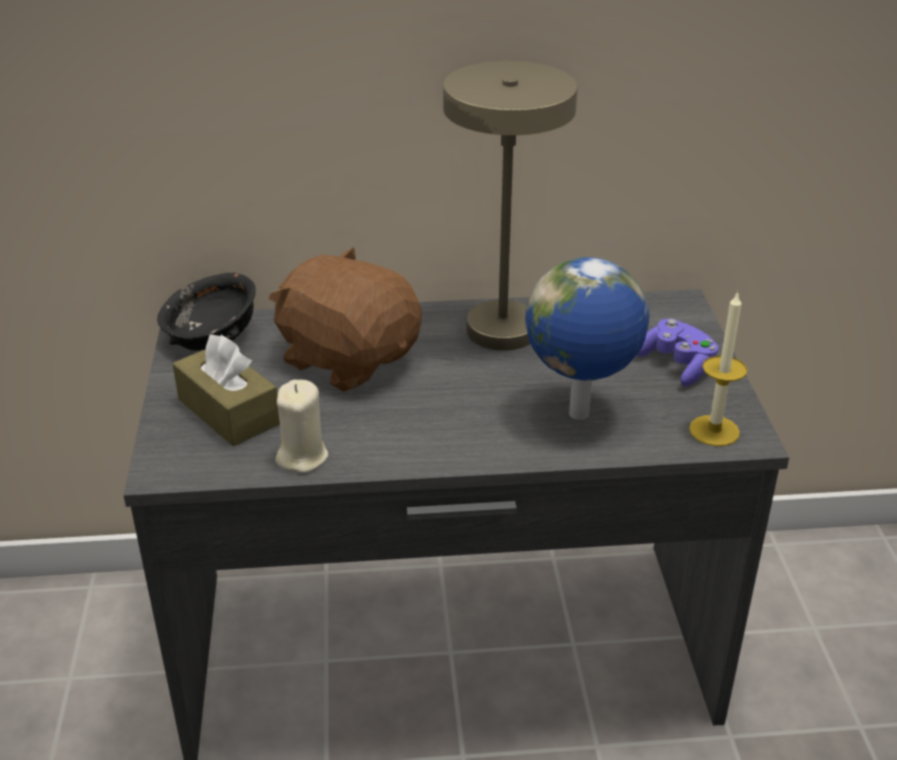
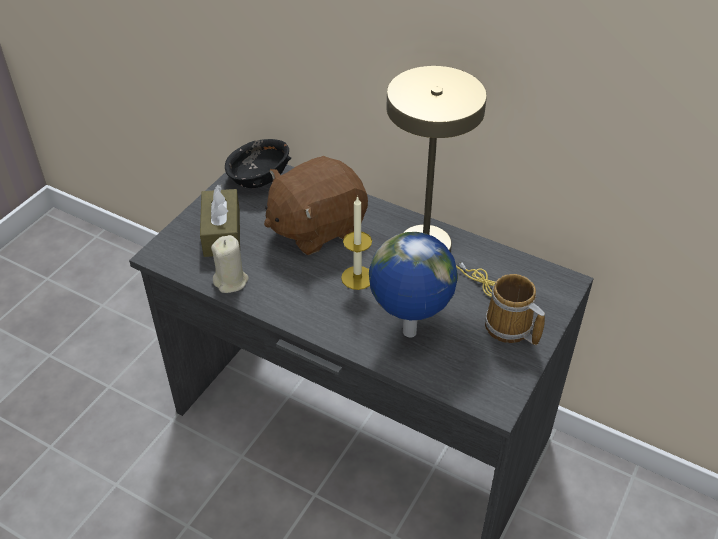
camera: 35 degrees right, 10 degrees up
(349, 359) = (316, 228): brown plush toy -> brown plush toy turned 105 degrees counterclockwise
(677, 365) = (509, 328): purple game controller -> mug
(714, 430) = (481, 388): candle -> candle (357, 278)

